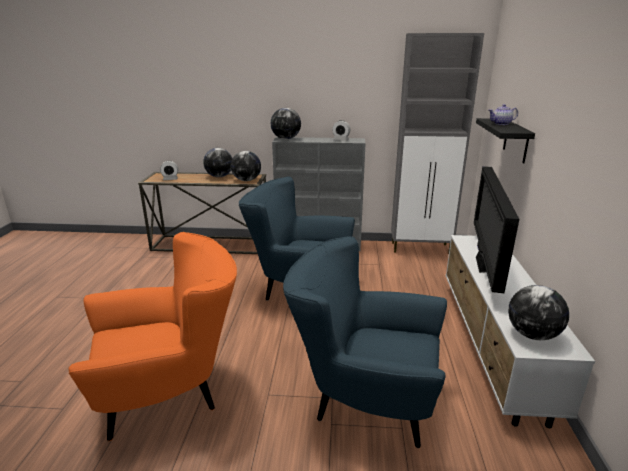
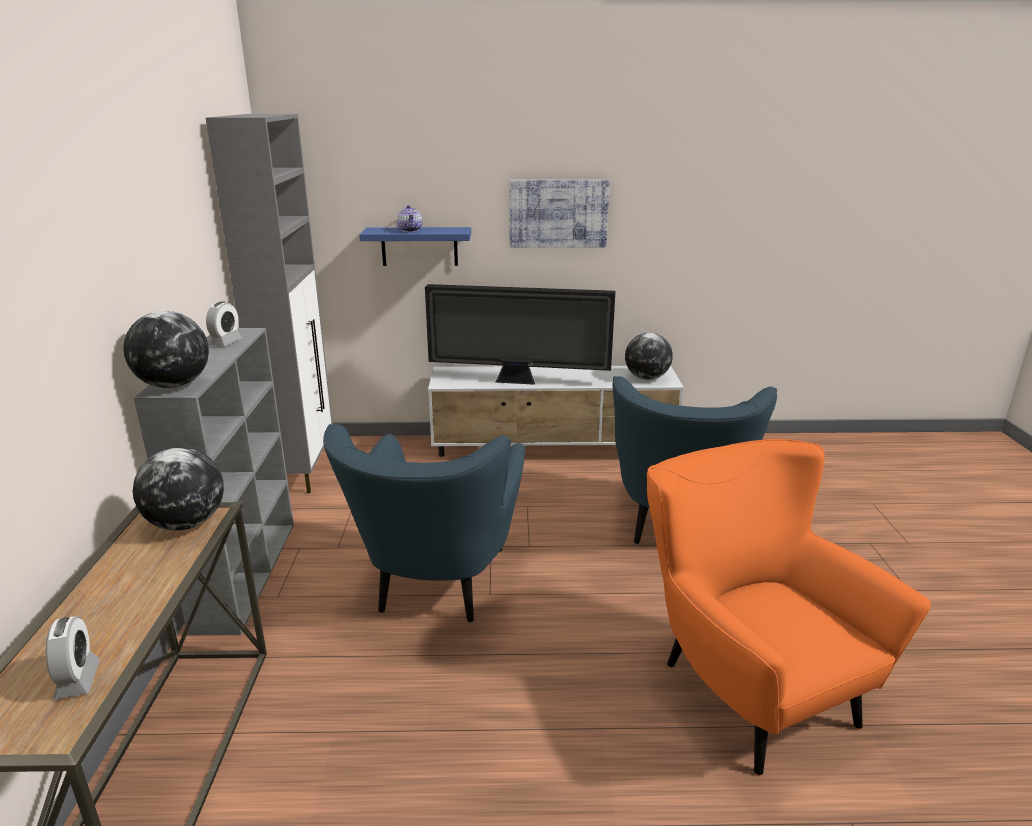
camera: 95 degrees left, 0 degrees up
(219, 176) = (114, 574): globe -> none
(516, 140) = (419, 246): black shelf -> blue shelf
(574, 137) = (558, 213): none -> picture

